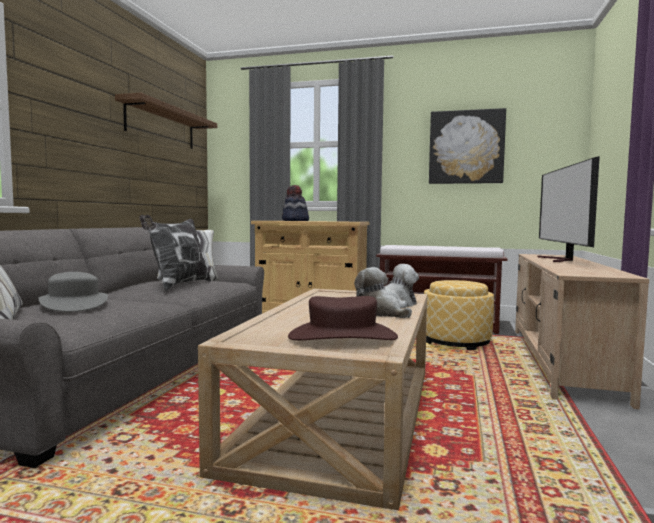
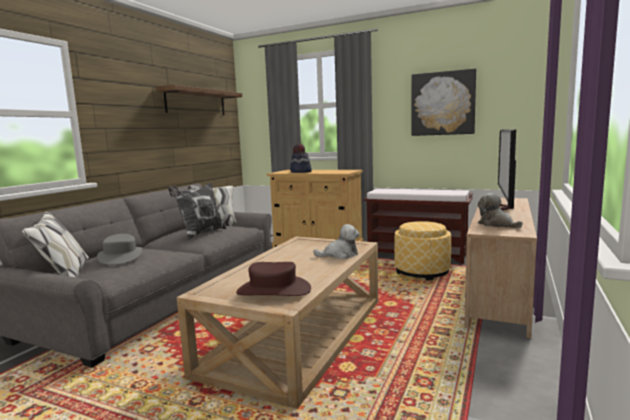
camera: 10 degrees right, 5 degrees up
(380, 313) = (322, 265): plush toy -> plush toy (497, 224)

